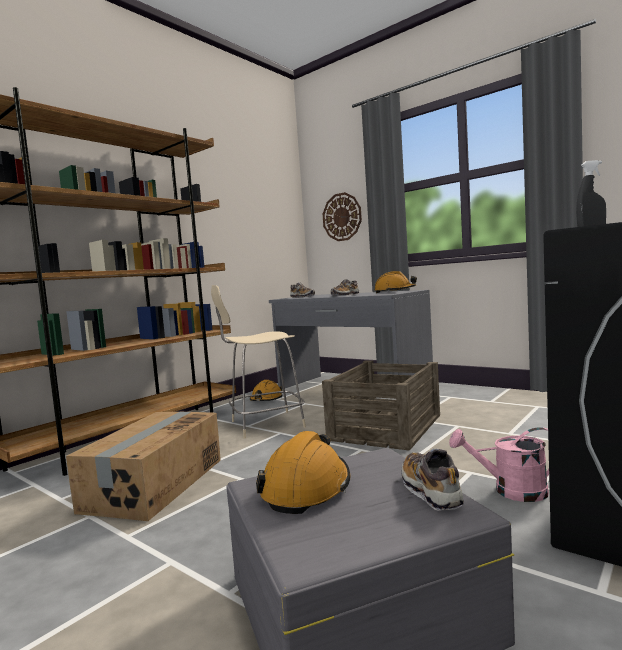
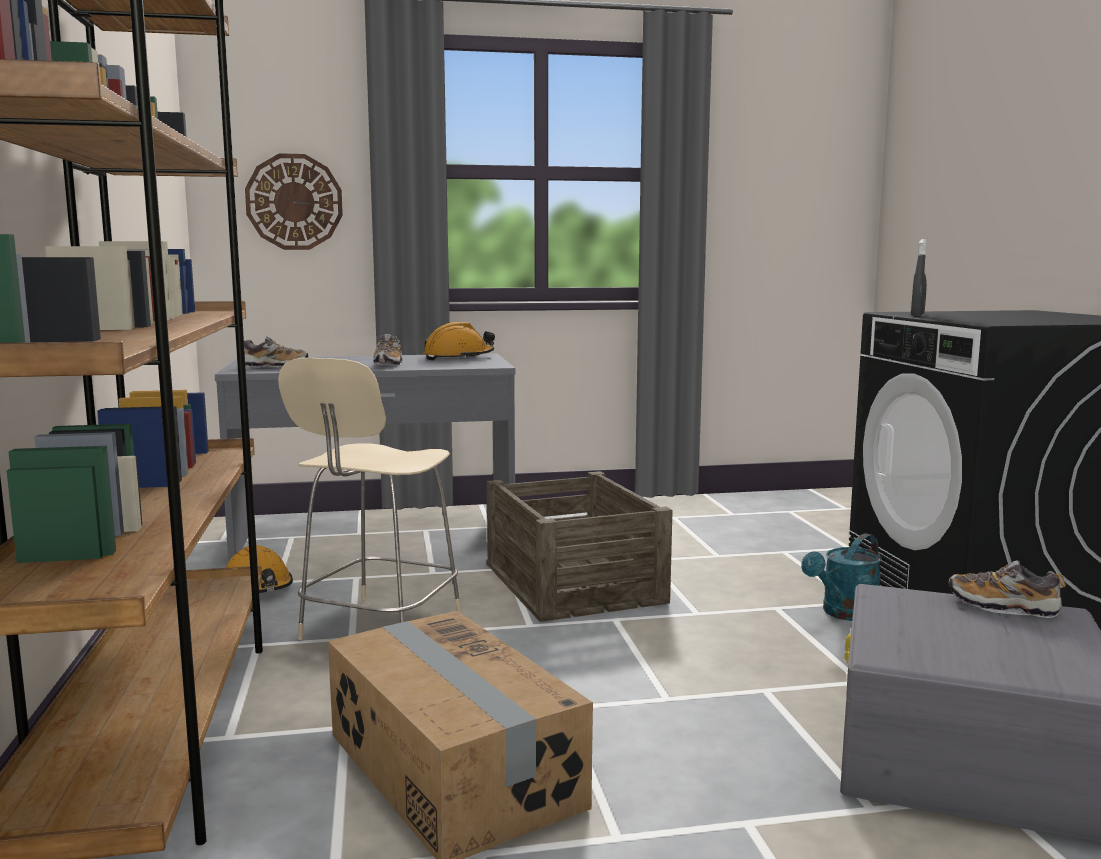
camera: 50 degrees left, 5 degrees up
(306, 488) = (932, 640): orange hard hat -> none
(511, 491) = (844, 614): pink watering can -> turquoise watering can

